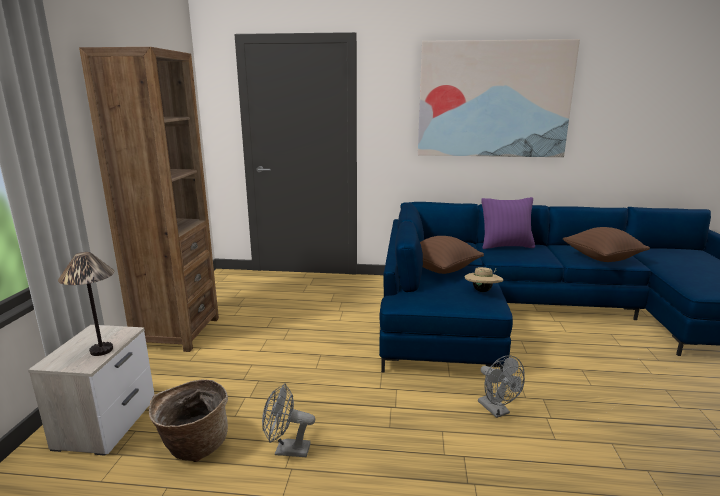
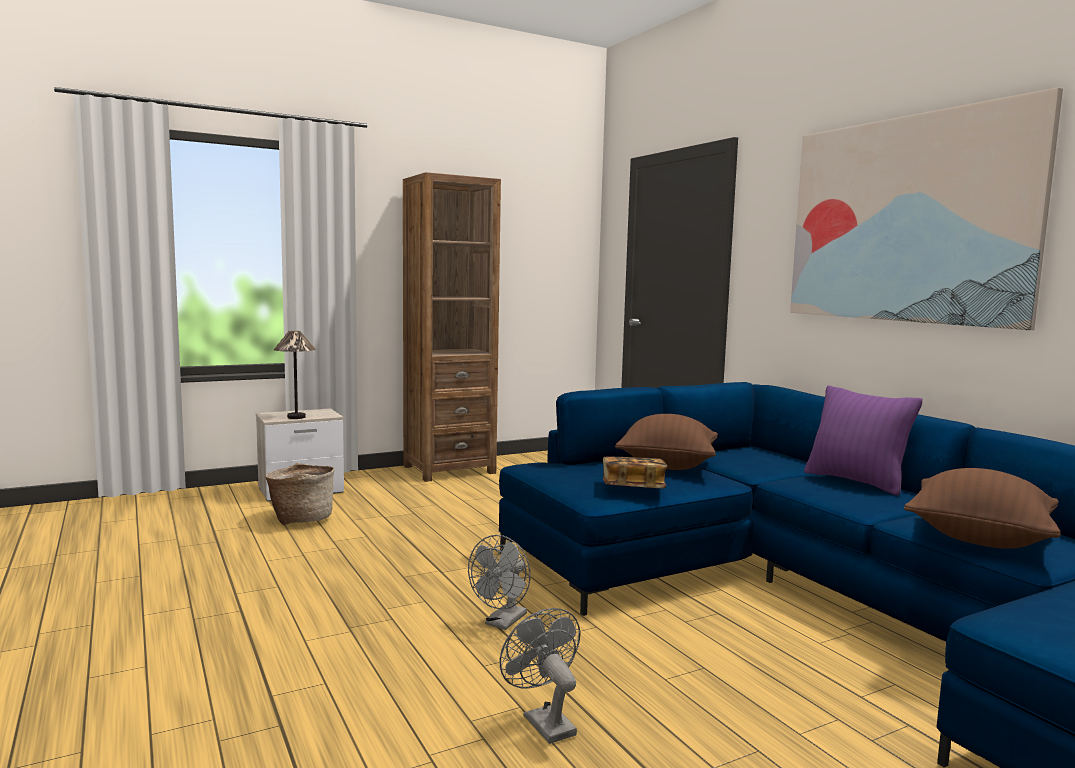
camera: 55 degrees right, 10 degrees down
(287, 450) = (325, 547): grey fan -> grey fan (543, 721)
(482, 291) = (633, 488): beige hat -> book

